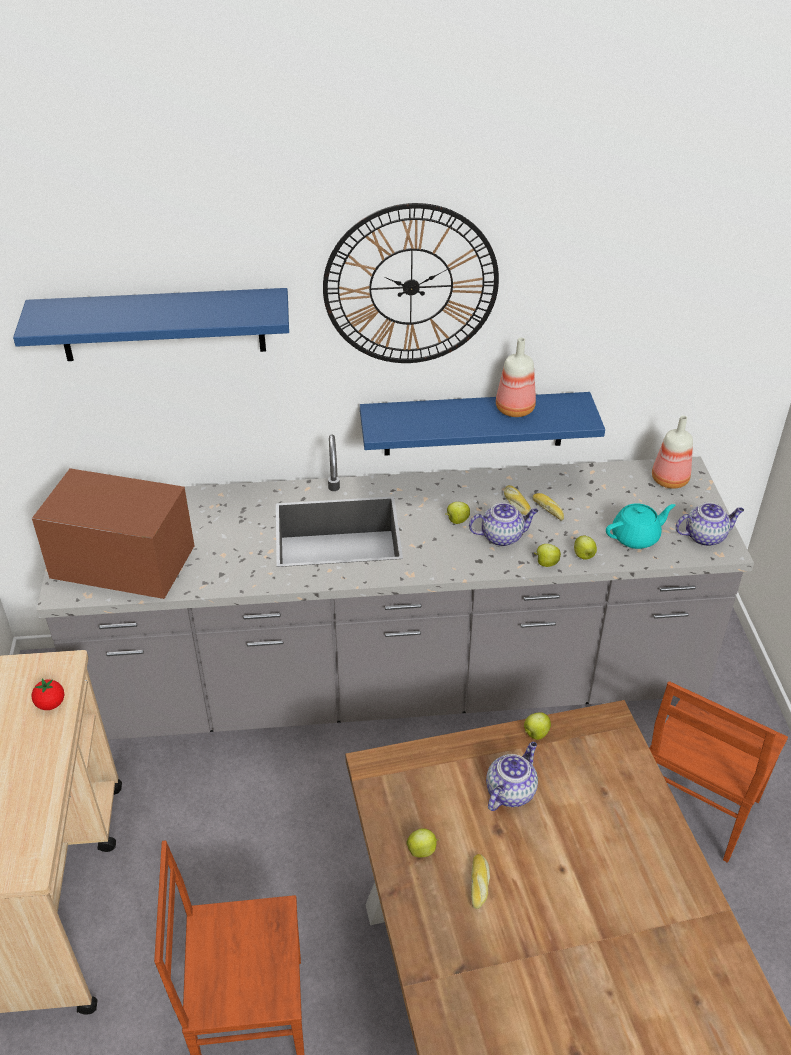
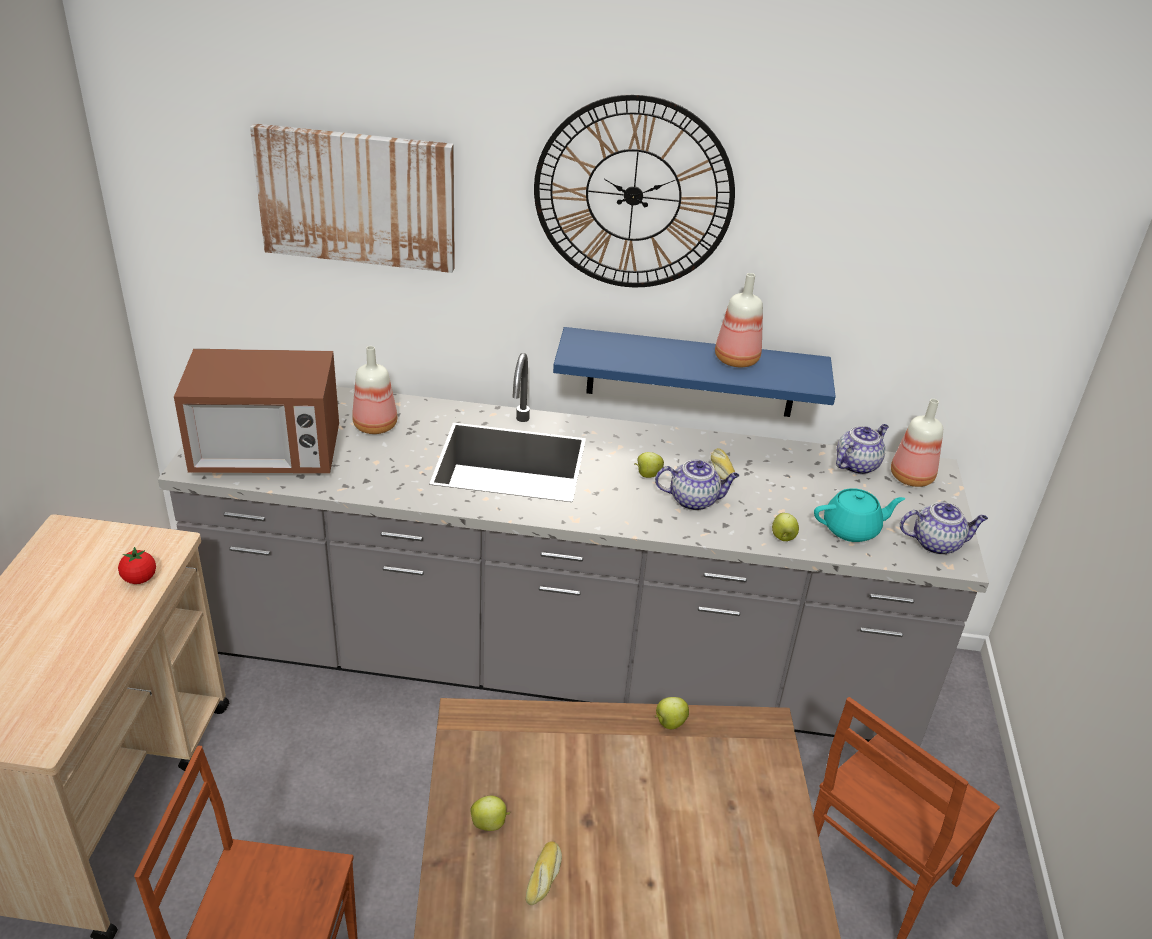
camera: 10 degrees right, 5 degrees down
(125, 567) = (267, 455): microwave -> microwave turned 150 degrees clockwise
(162, 324) = (357, 197): blue shelf -> picture
(208, 519) = (375, 425): none -> bottle
(510, 791) = (618, 780): teapot -> teapot (857, 464)
(546, 563) = (735, 537): apple -> none
(548, 510) = (757, 482): bread -> none

